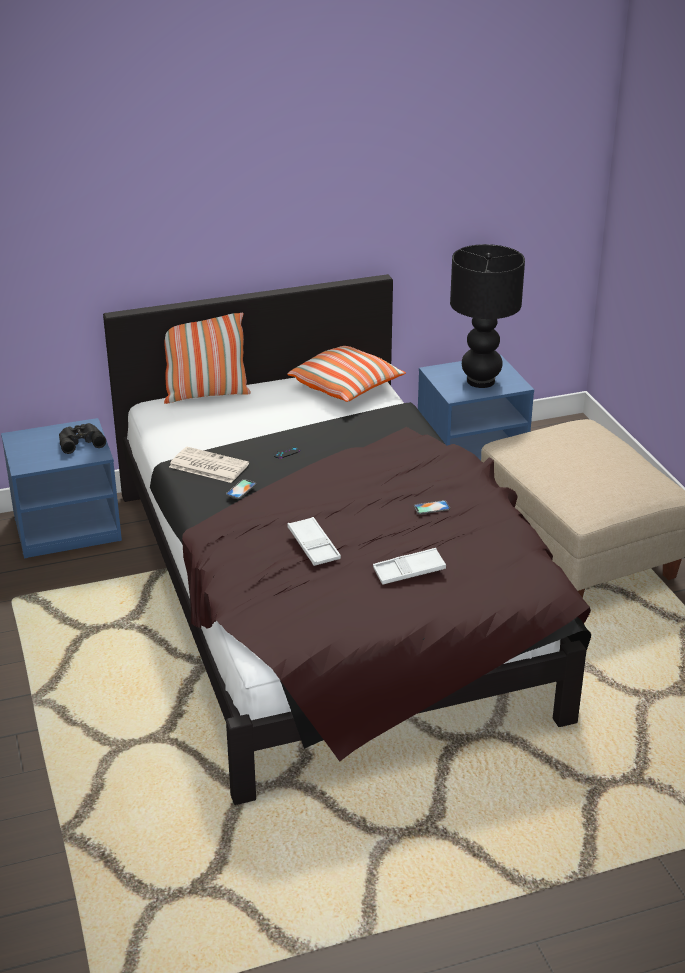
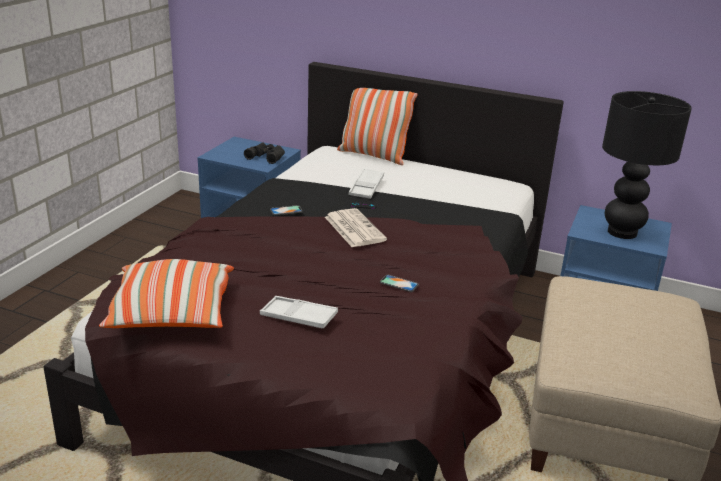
camera: 40 degrees right, 5 degrees down
(207, 466) = (295, 191): newspaper -> newspaper (353, 228)
(313, 546) = (262, 264): white tray -> white tray (366, 187)
(346, 388) = (481, 187): pillow -> pillow (172, 314)

